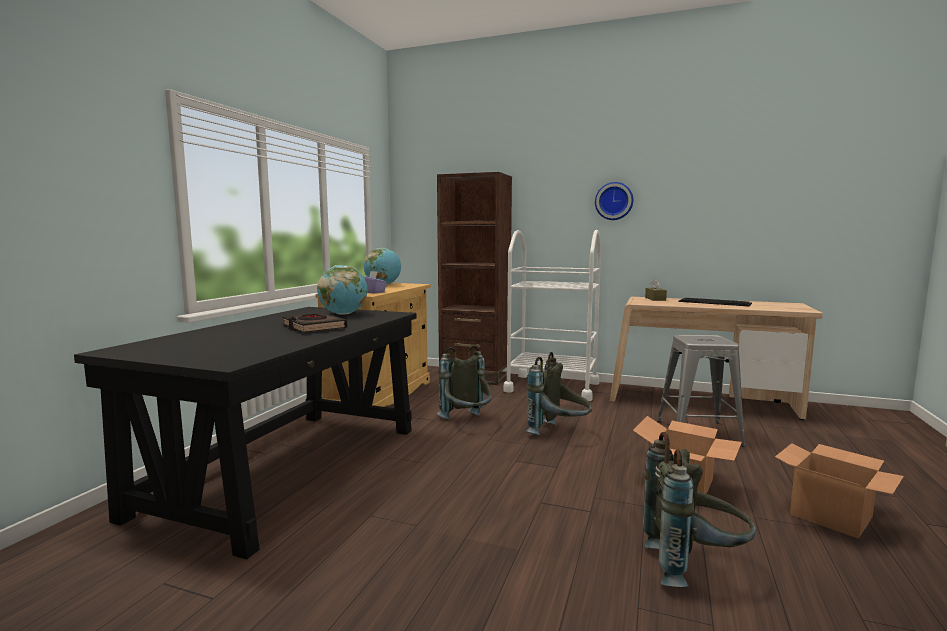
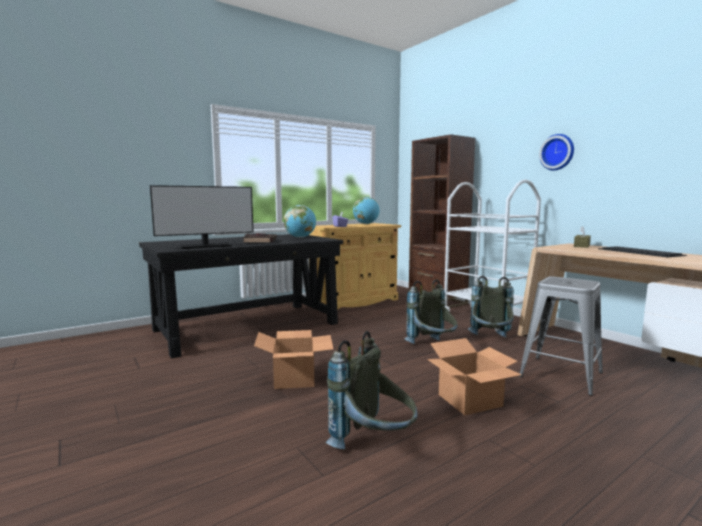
camera: 35 degrees right, 0 degrees up
(266, 347) = (206, 246): none -> monitor
(467, 422) = (380, 326): grey backpack -> grey backpack (490, 340)
(829, 515) = (571, 465): cardboard box -> cardboard box (294, 378)

